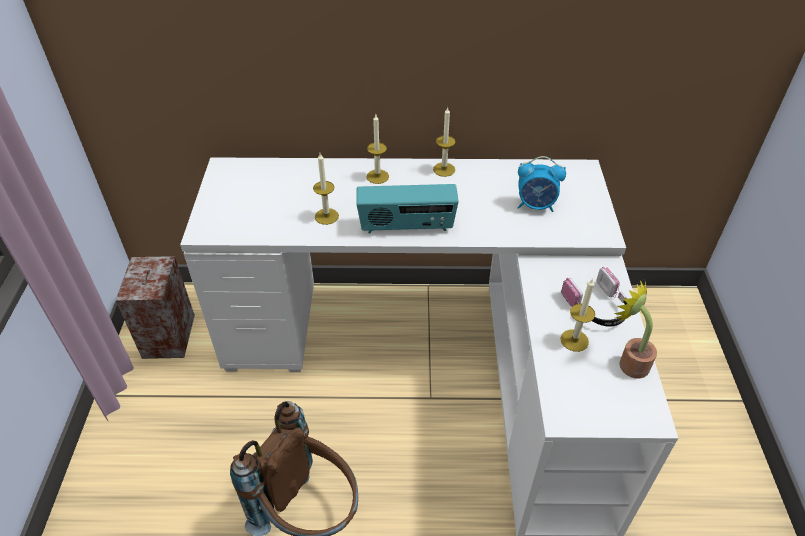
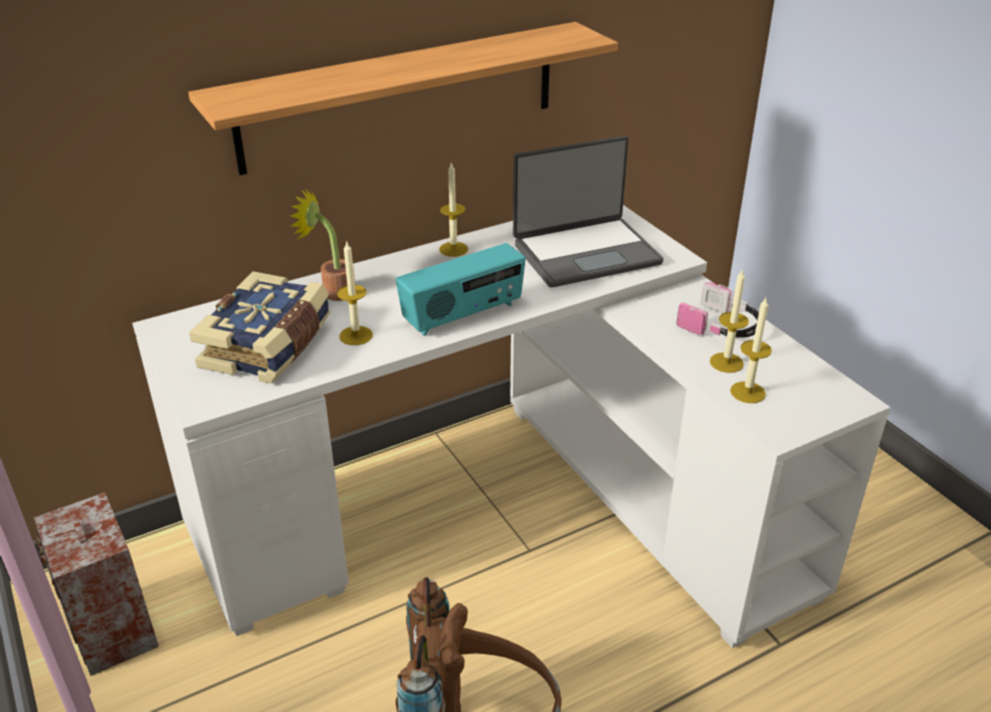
camera: 30 degrees left, 10 degrees down
(270, 204) = (269, 346): none -> book
(377, 176) = (381, 278): candle -> candle (747, 392)
(421, 47) = (400, 96): none -> shelf
(536, 205) = (585, 253): alarm clock -> laptop
(628, 362) = (792, 362): potted plant -> potted plant (333, 291)

